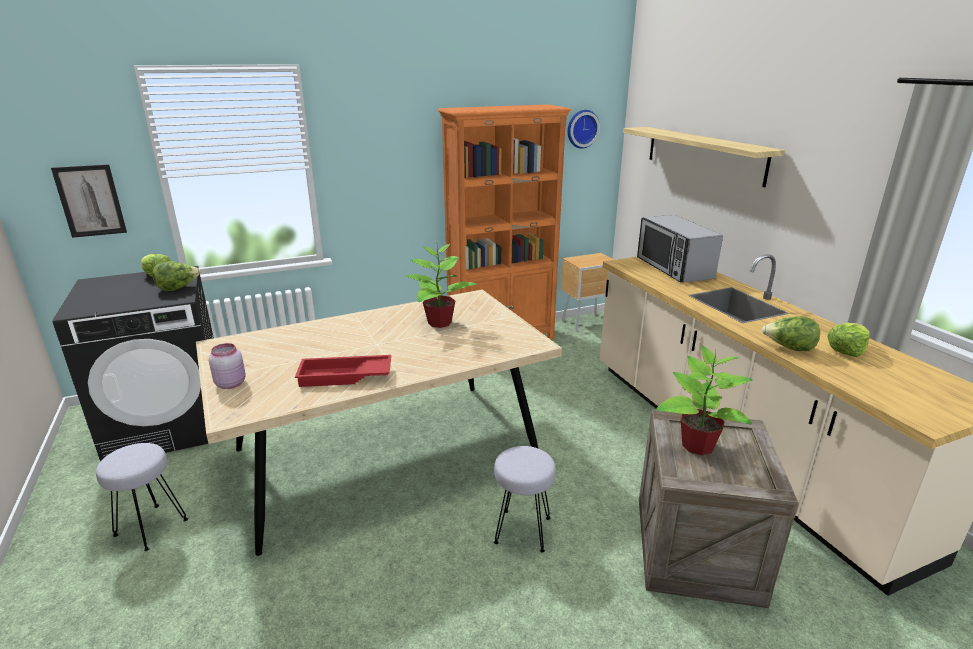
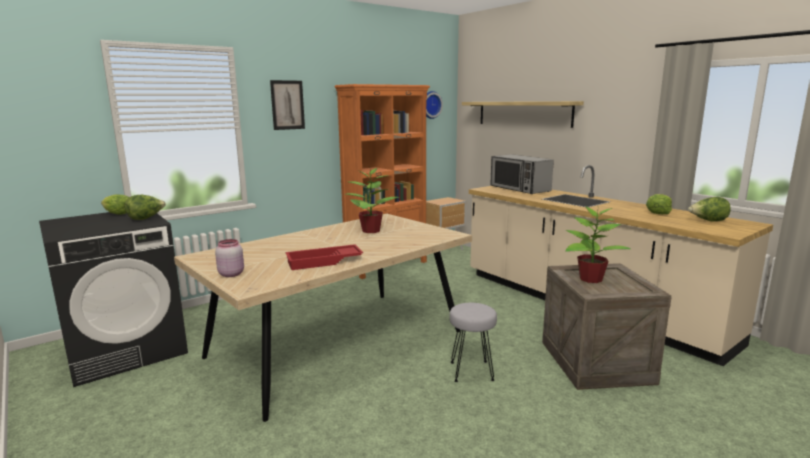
camera: 15 degrees left, 10 degrees down
(90, 201) = (51, 152): picture -> picture (287, 105)
(151, 527) = (151, 420): grey stool -> none
(789, 348) = (625, 214): lettuce -> lettuce (708, 221)

